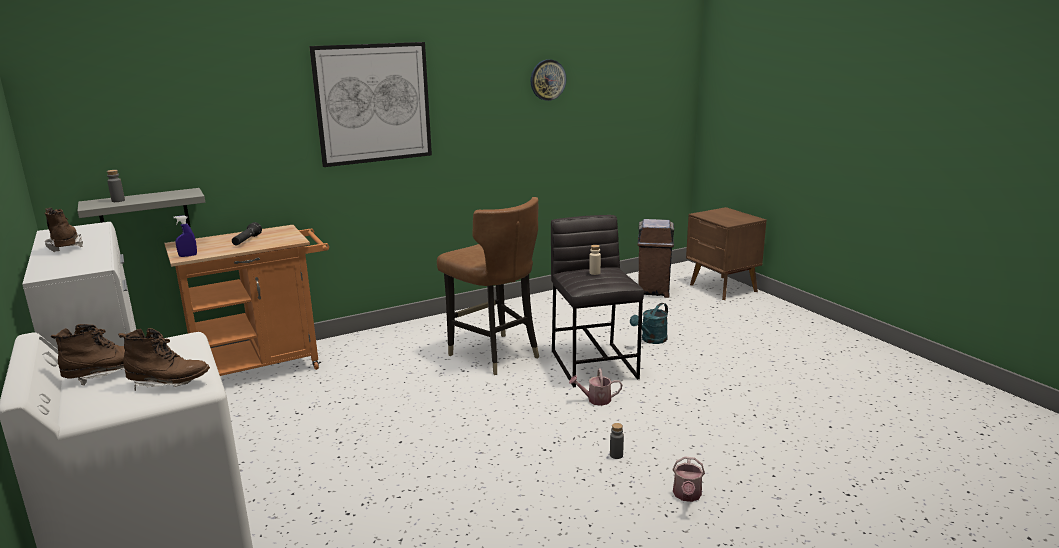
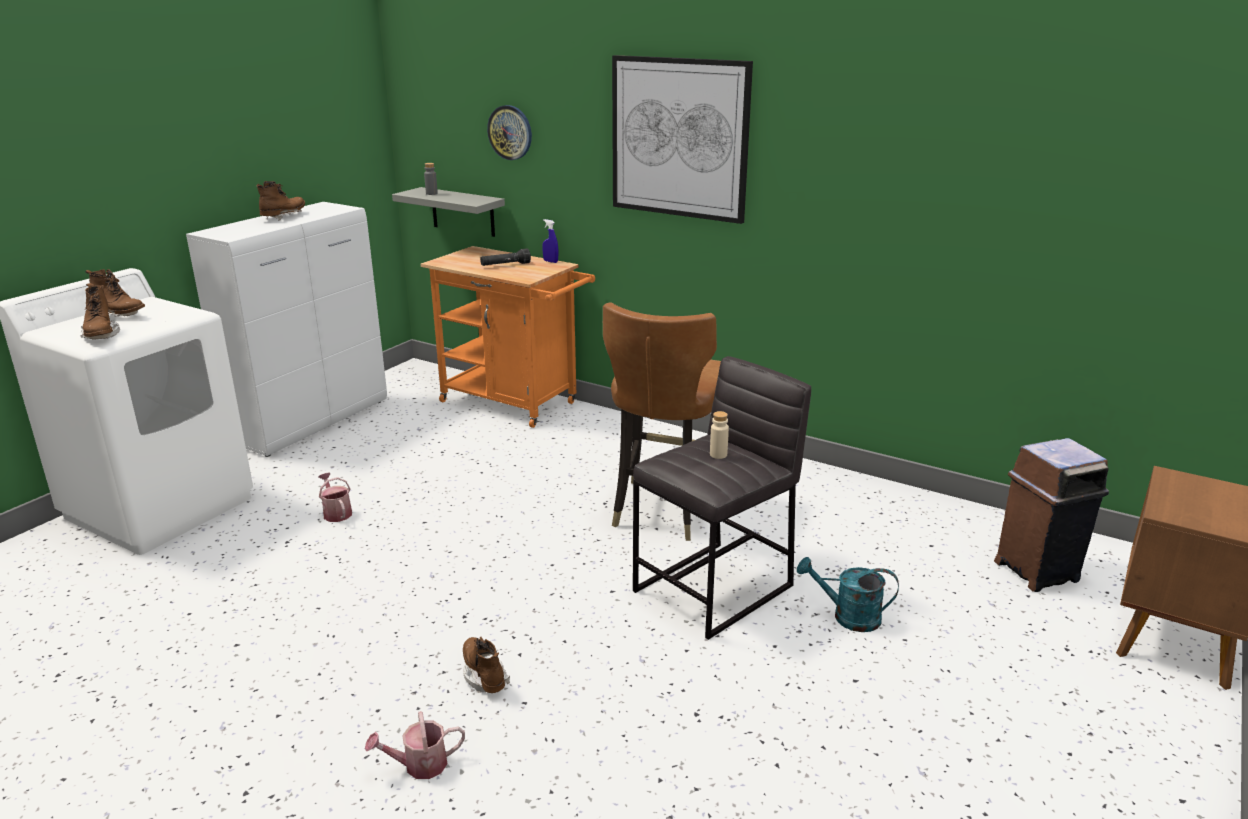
camera: 60 degrees right, 5 degrees up
(188, 256) = (444, 262): blue spray bottle -> blue spray bottle (550, 261)
(547, 80) = (954, 144): wall clock -> wall clock (510, 132)
(595, 400) = (614, 619): watering can -> watering can (336, 512)
(616, 455) = (484, 676): grey bottle -> brown boot

